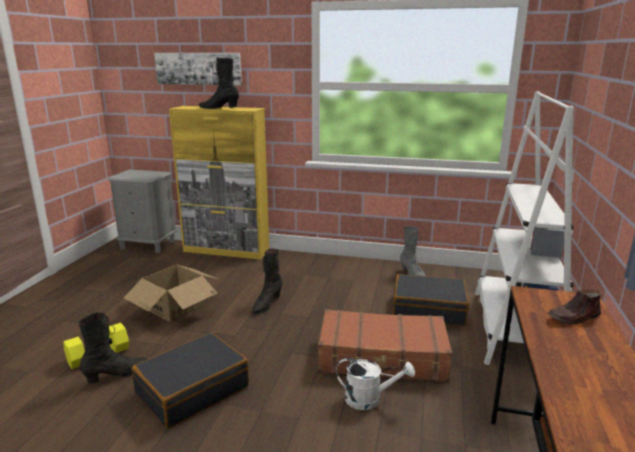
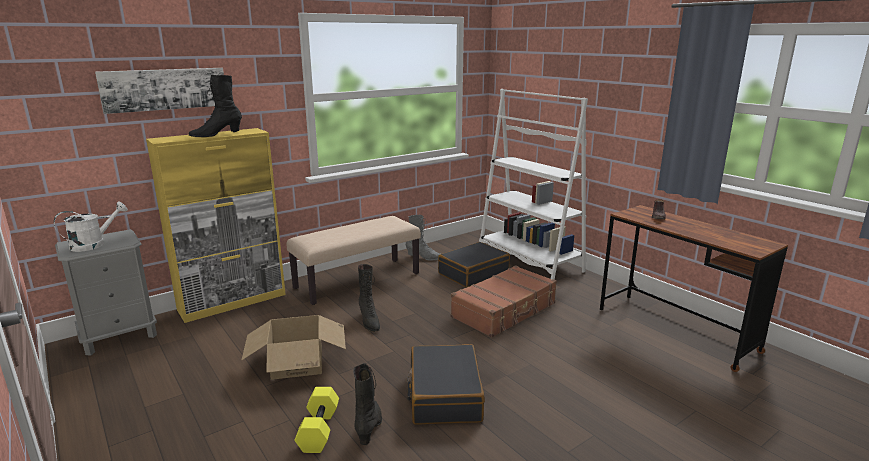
camera: 50 degrees left, 0 degrees up
(323, 271) = (357, 280): none -> beige bench
(369, 399) = (540, 333): white watering can -> white watering can (94, 244)

